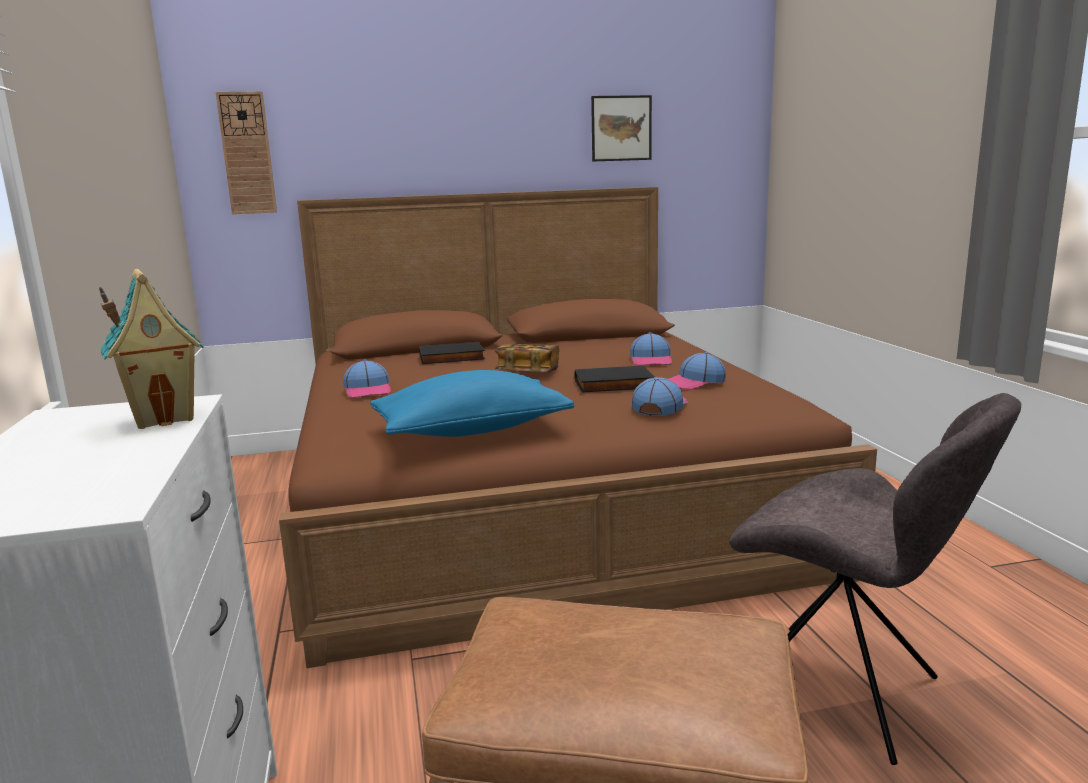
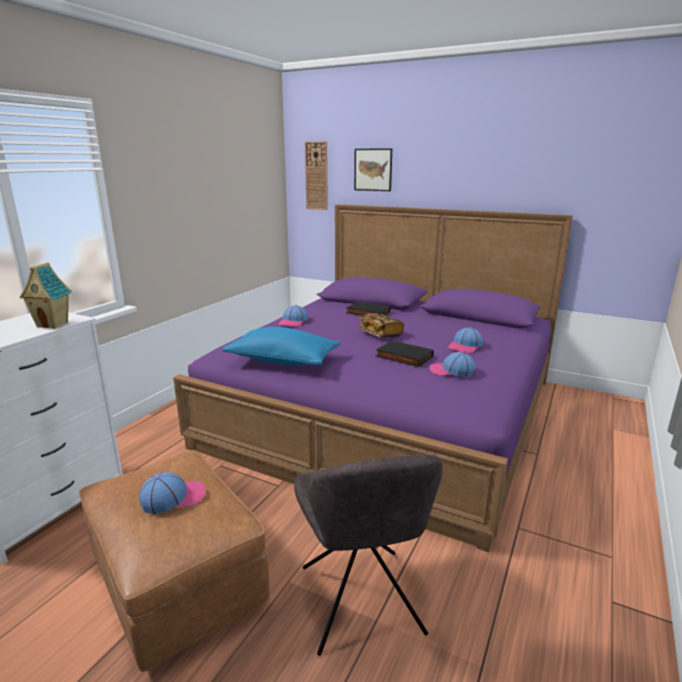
camera: 40 degrees right, 5 degrees up
(535, 499) = (387, 410): brown bed -> purple bed
(621, 128) = (551, 168): picture -> picture (373, 169)
(660, 406) = (394, 380): cap -> cap (173, 497)

